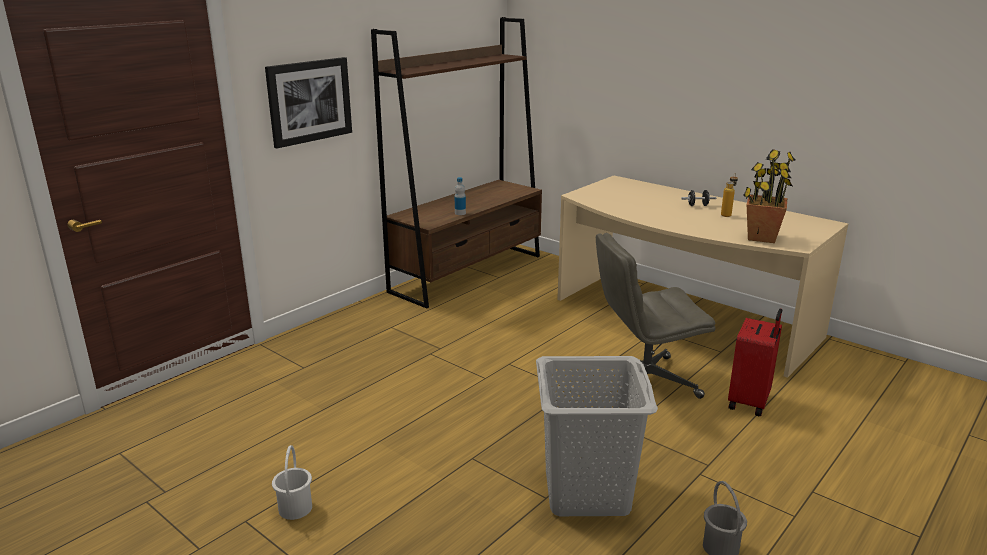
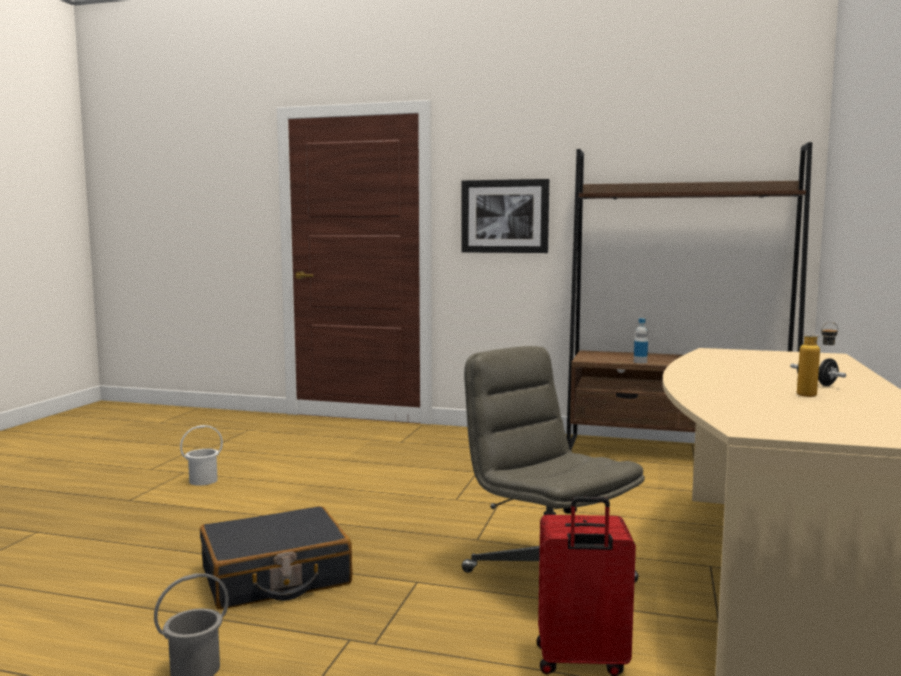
camera: 65 degrees right, 15 degrees down
(586, 491) = (275, 577): grey laundry basket -> black suitcase
(761, 237) = (743, 412): potted plant -> none

